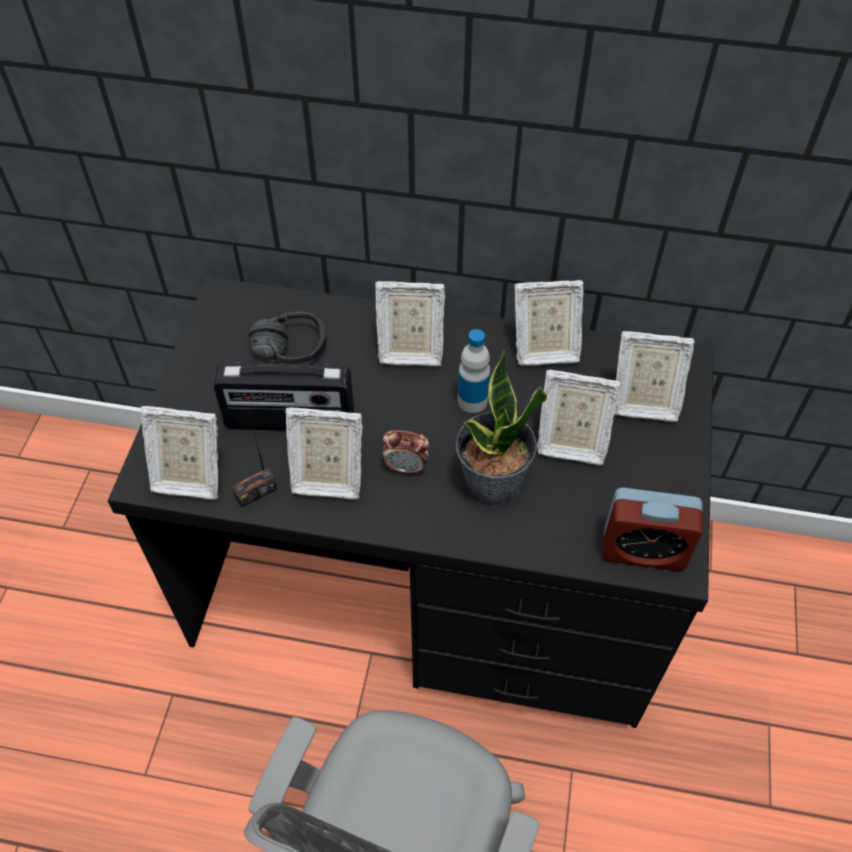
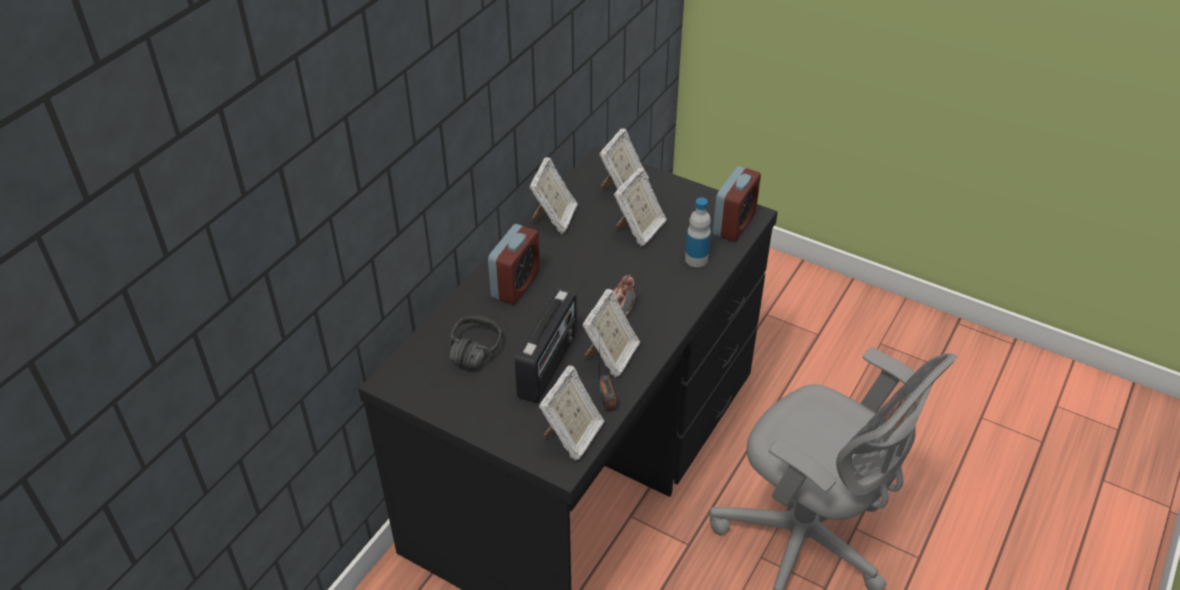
camera: 70 degrees left, 10 degrees down
(409, 350) = (516, 285): picture frame -> alarm clock
(472, 400) = (580, 265): bottle -> bottle (696, 259)
(492, 483) = (655, 275): potted plant -> none

